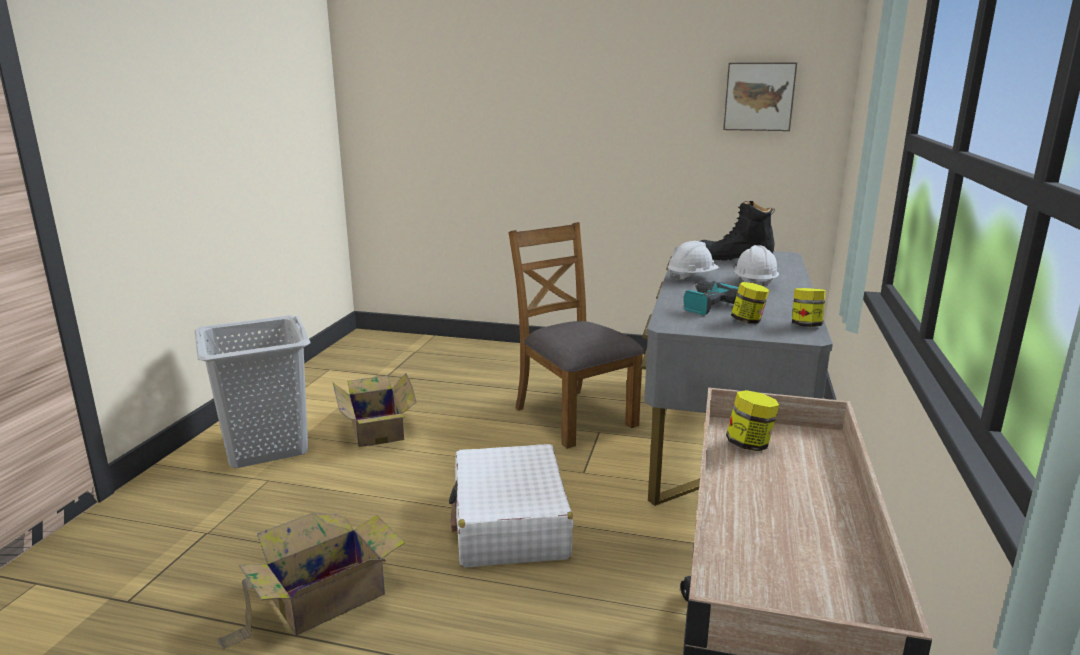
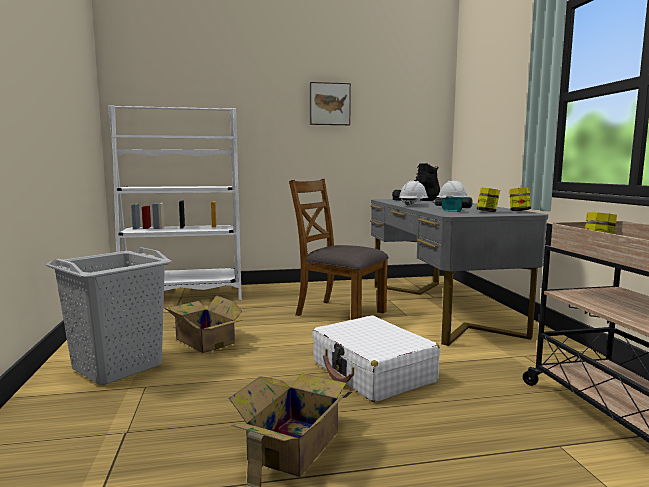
camera: 25 degrees left, 10 degrees down
(419, 350) = (183, 295): none -> white bookcase
(759, 96) = (404, 108): picture -> picture (329, 104)

